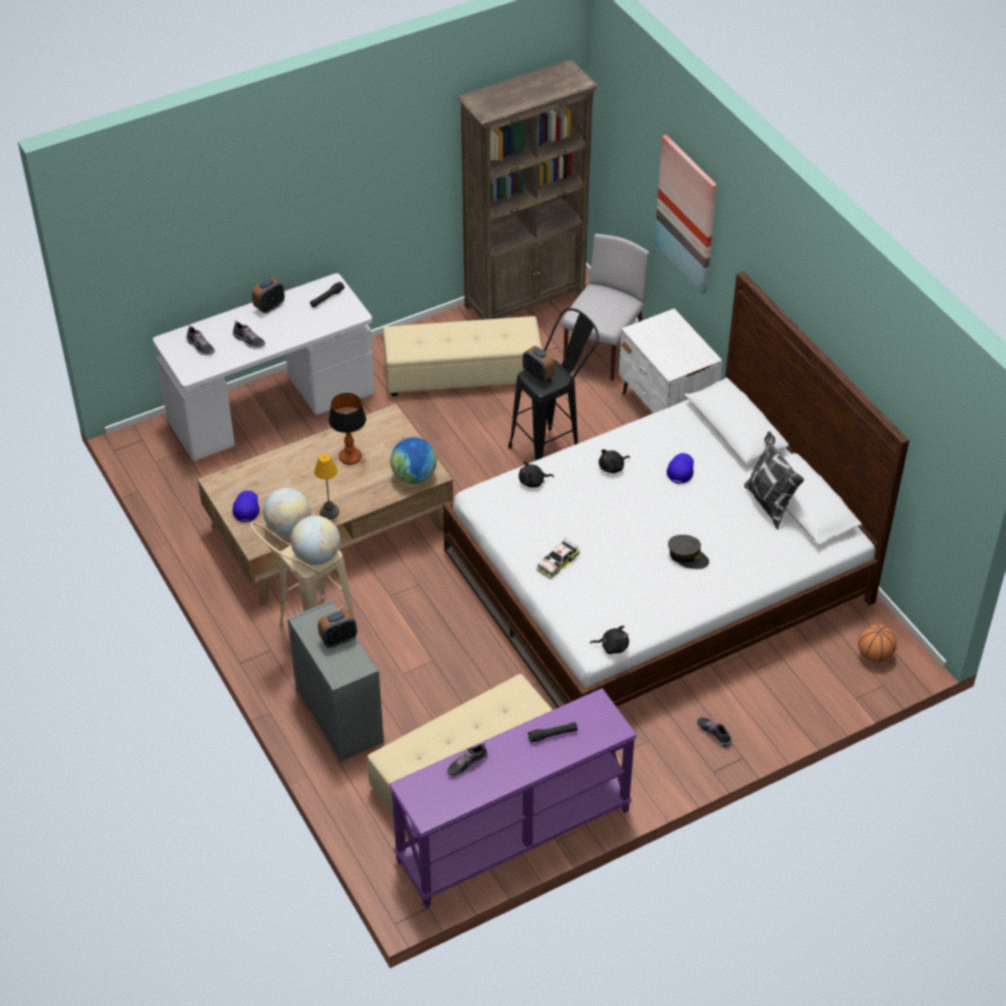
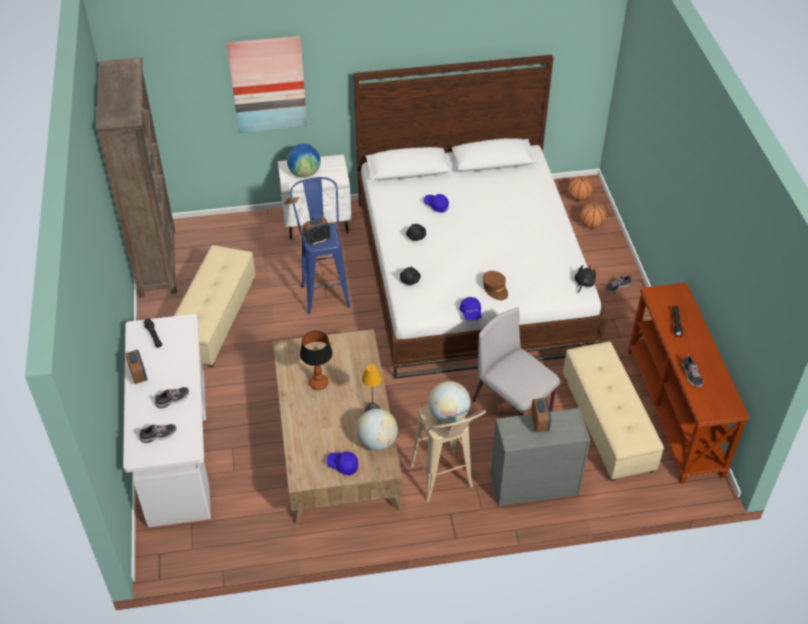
camera: 70 degrees left, 0 degrees up
(414, 476) = (359, 350): globe -> globe (304, 173)
(504, 549) = (471, 313): none -> blue cap
(514, 837) = (675, 411): purple console table -> brown console table
(553, 449) = (324, 290): black stool -> blue stool
(557, 562) = (495, 289): toy car -> brown cap
(603, 352) = (241, 237): grey chair -> grey chair (513, 408)
(687, 556) = (517, 224): grey cap -> none
(769, 503) = (485, 175): pillow -> none
(824, 681) = (591, 225): none -> basketball

